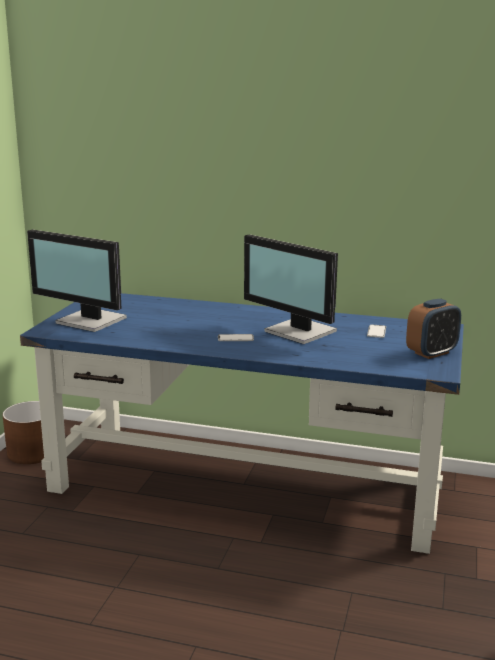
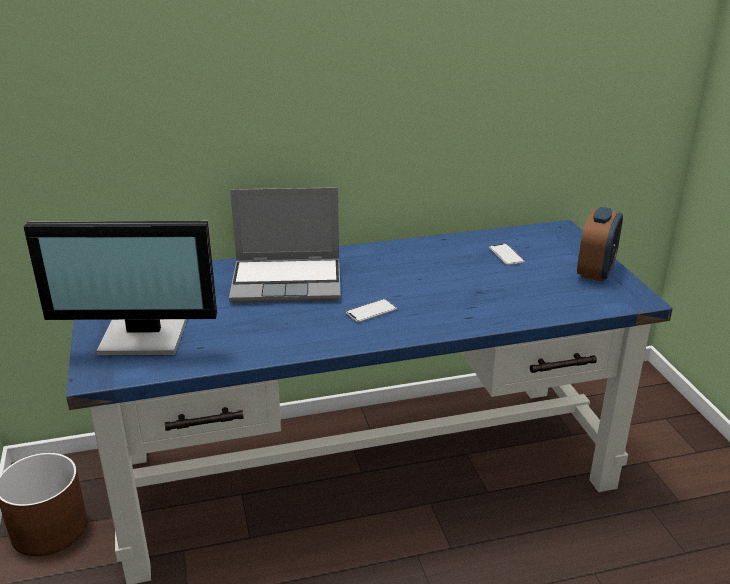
camera: 30 degrees left, 10 degrees up
(206, 315) = (288, 282): none -> laptop
(299, 332) = (429, 279): monitor -> none

